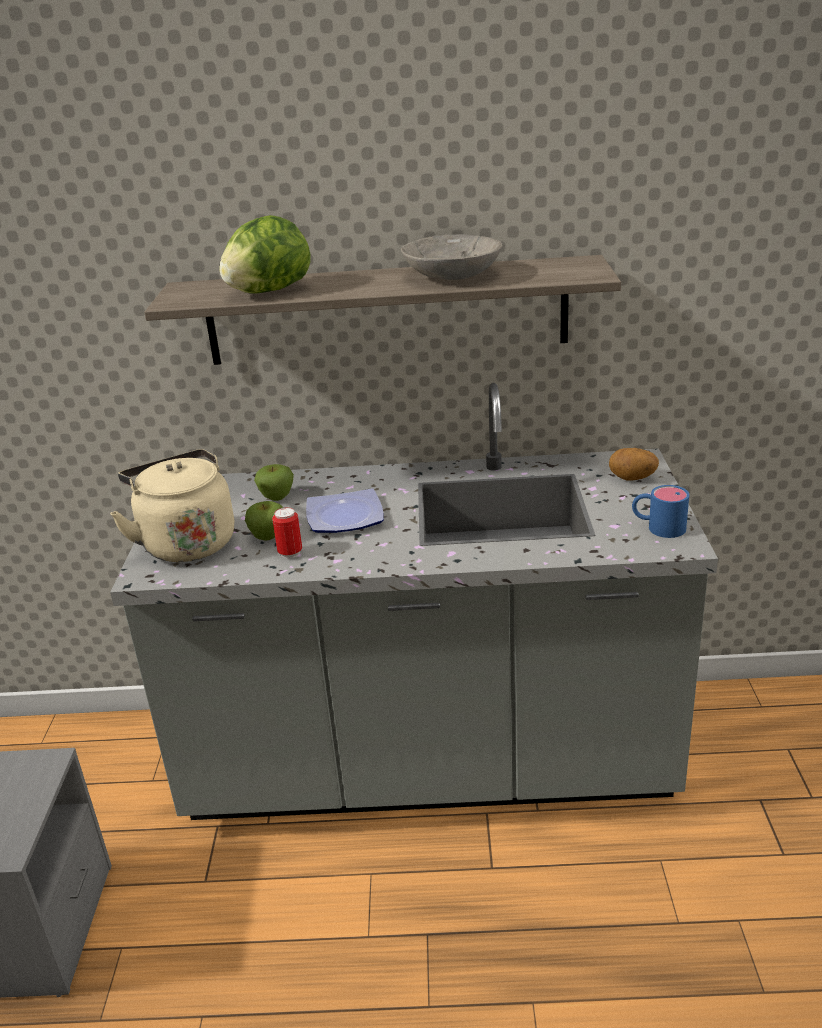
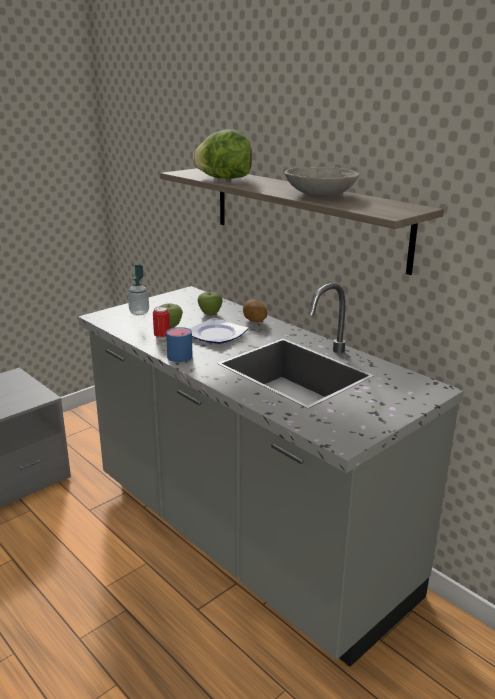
camera: 45 degrees right, 5 degrees down
(186, 542) = (139, 312): beige kettle -> soap dispenser
(632, 479) = (402, 395): potato -> potato (254, 321)
(658, 527) = (353, 425): blue mug -> blue mug (178, 354)

